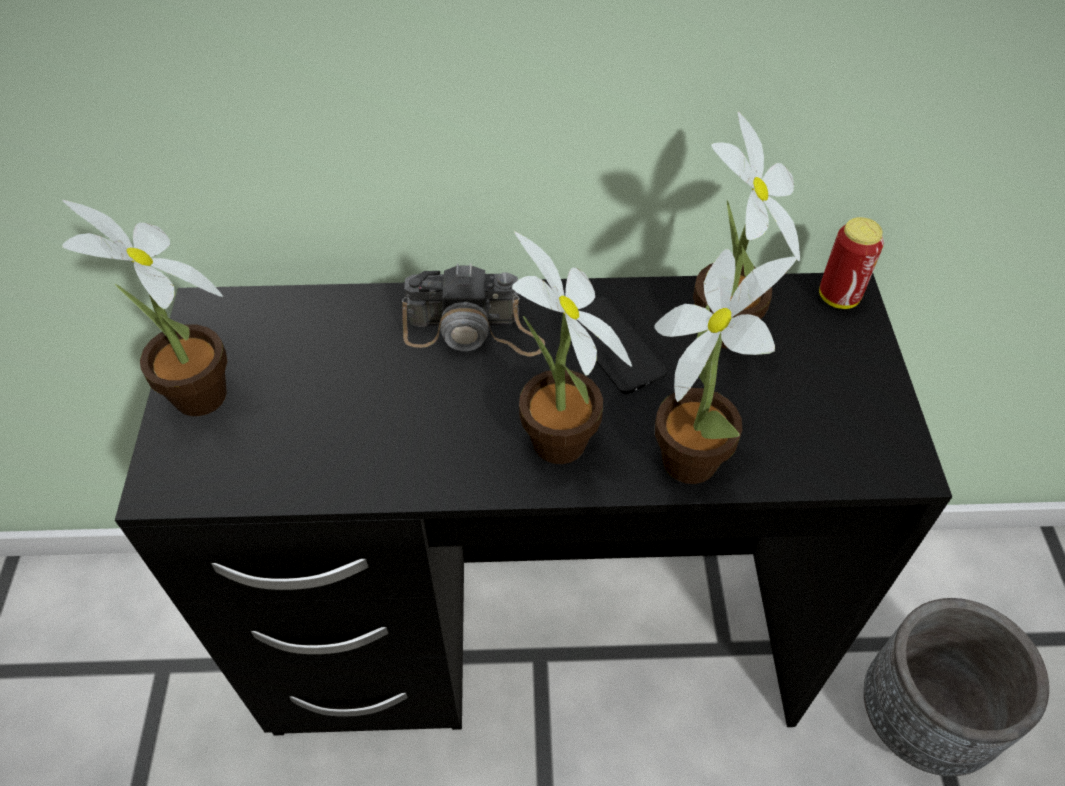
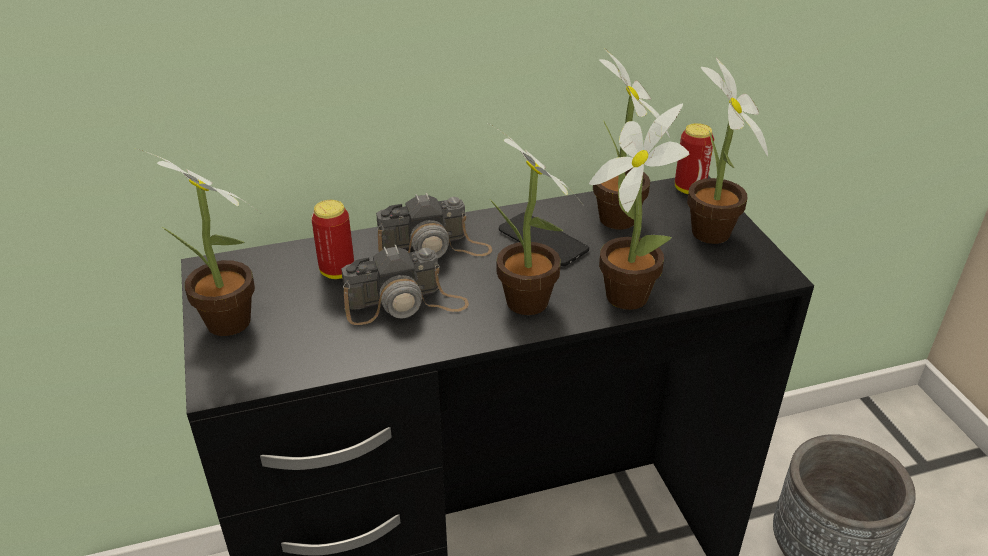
camera: 15 degrees left, 15 degrees down
(347, 345) = (337, 272): none -> can
(410, 412) = (405, 304): none -> camera
(834, 383) = (708, 236): none -> potted plant

